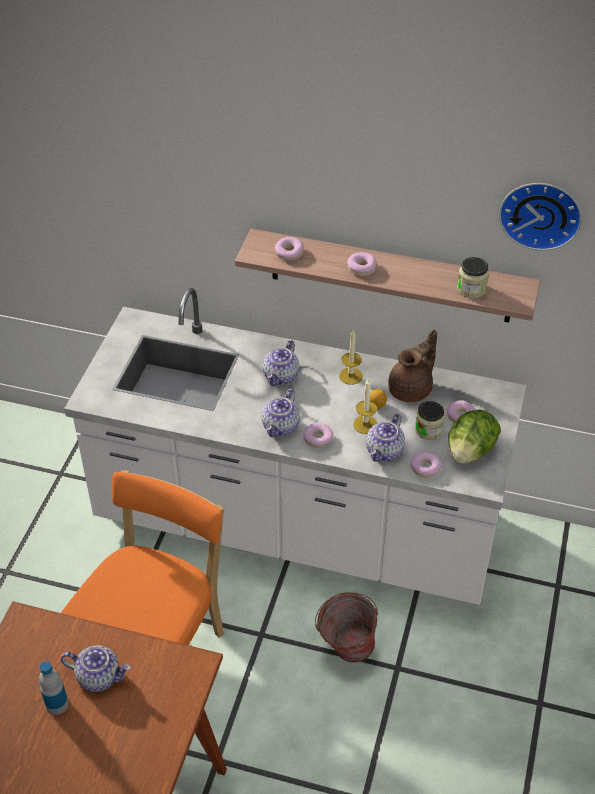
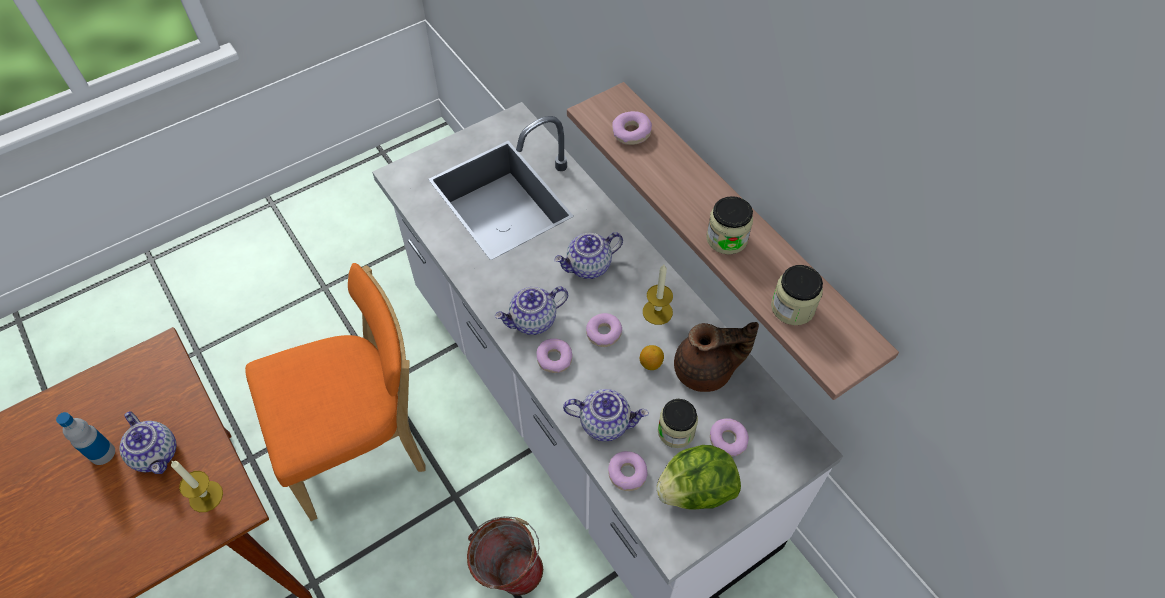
camera: 40 degrees right, 10 degrees up
(361, 268) = (690, 198): donut -> donut (604, 333)
(365, 424) = (616, 377): candle -> candle (206, 496)
(385, 451) = (605, 422): teapot -> teapot turned 150 degrees counterclockwise
(403, 276) = (726, 238): none -> jar
(541, 213) = (926, 266): wall clock -> none

